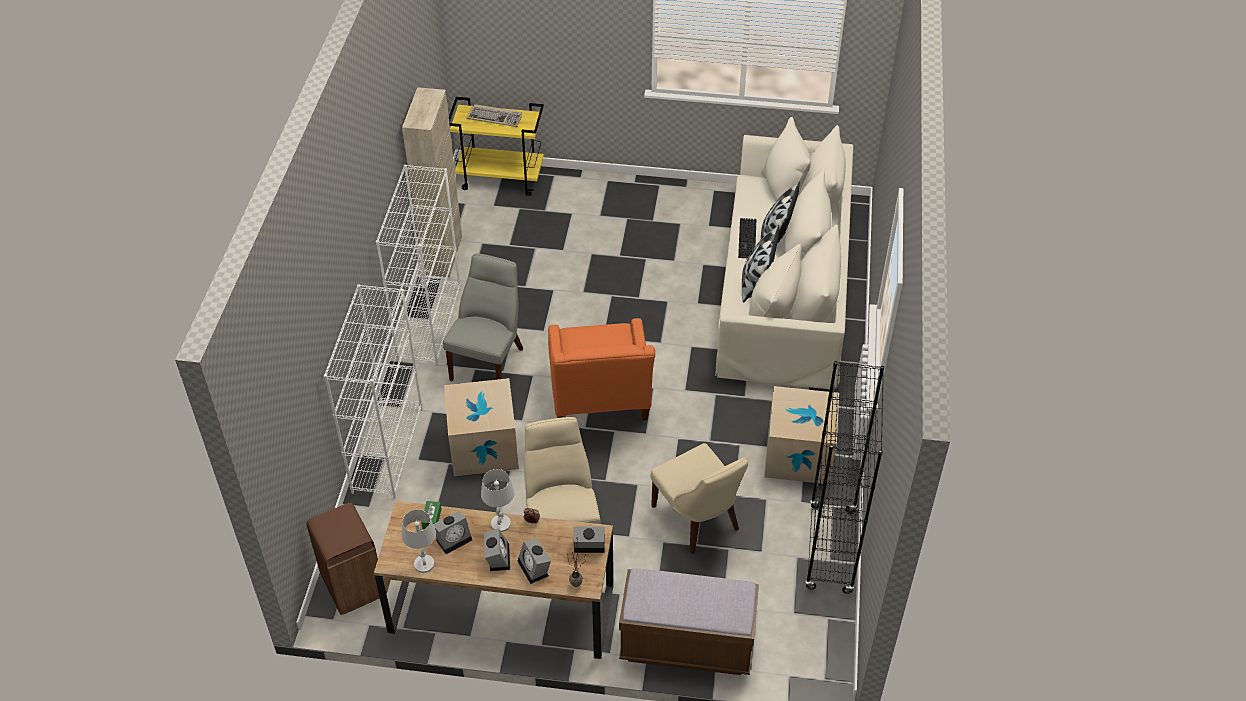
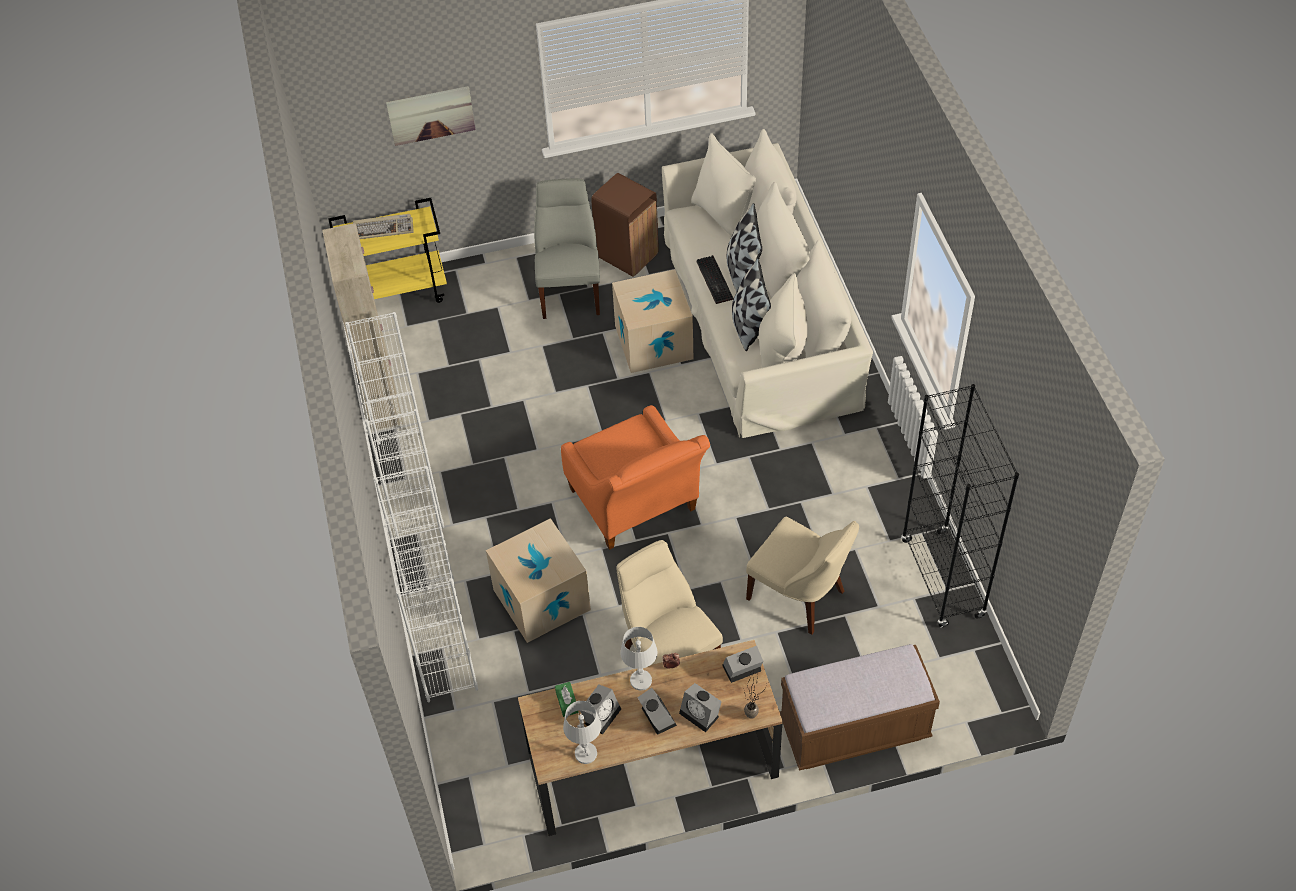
camera: 20 degrees left, 5 degrees up
(352, 587) = (484, 802): brown trash can -> brown trash can (627, 256)
(489, 361) = (497, 503): grey chair -> grey chair (570, 289)
(553, 30) = (431, 115): none -> picture
(798, 455) = (863, 492): cardboard box -> cardboard box (653, 342)

